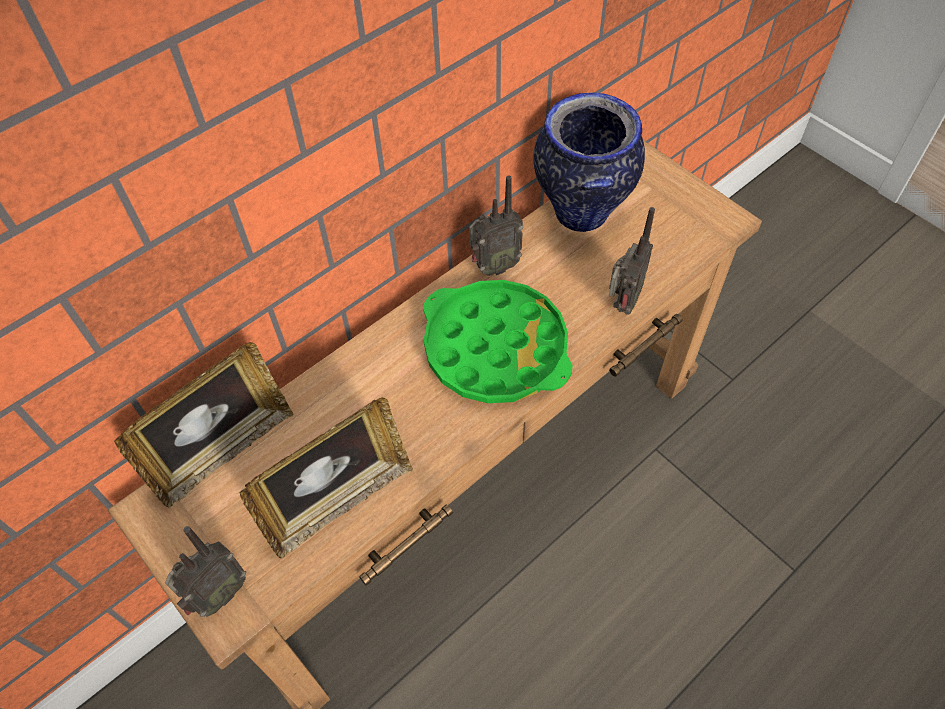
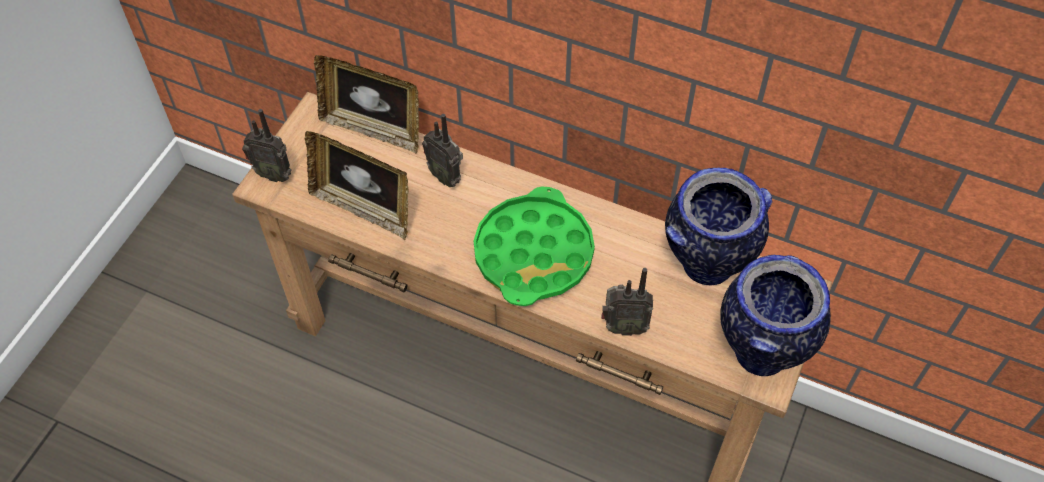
camera: 65 degrees right, 0 degrees up
(493, 267) = (613, 223): radio -> radio (446, 176)
(693, 212) = (760, 352): none -> vase

